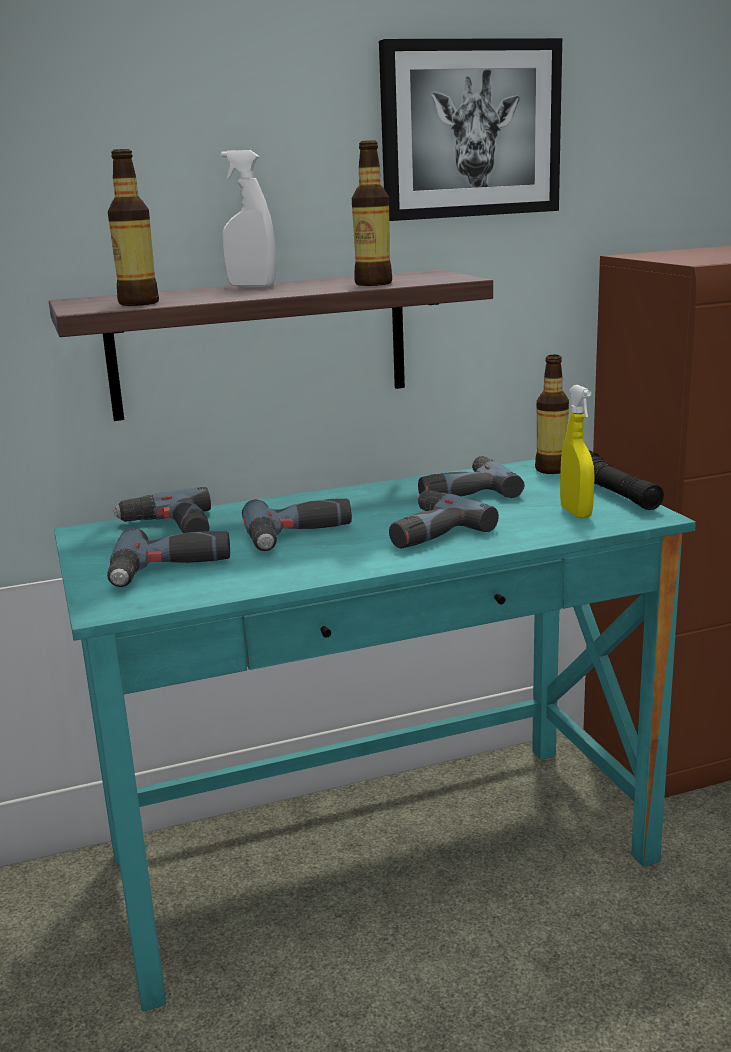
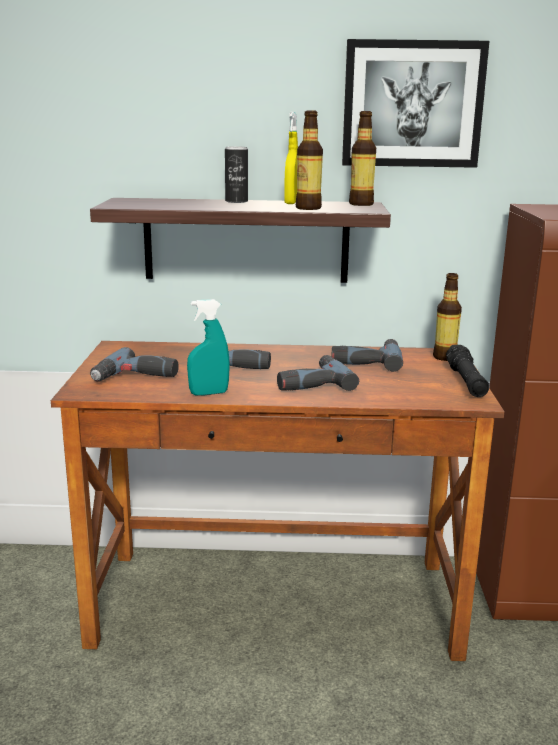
camera: 20 degrees right, 0 degrees up
(139, 303) = (147, 206): bottle -> bottle (361, 204)
(169, 529) = (161, 352): power drill -> none
(251, 286) = (236, 201): white spray bottle -> can
(305, 572) = (209, 393): none -> turquoise spray bottle
(379, 856) = (276, 602): turquoise desk -> brown desk
(575, 513) = (424, 389): yellow spray bottle -> yellow spray bottle (291, 203)

